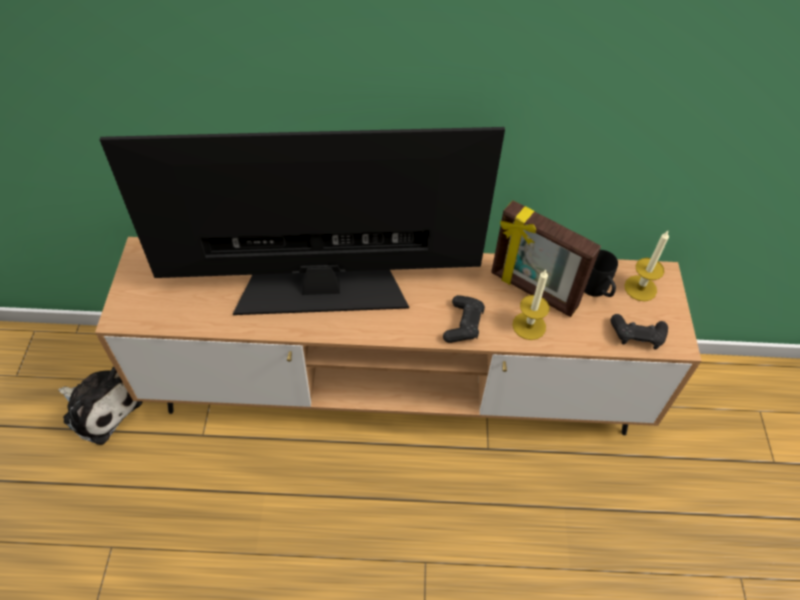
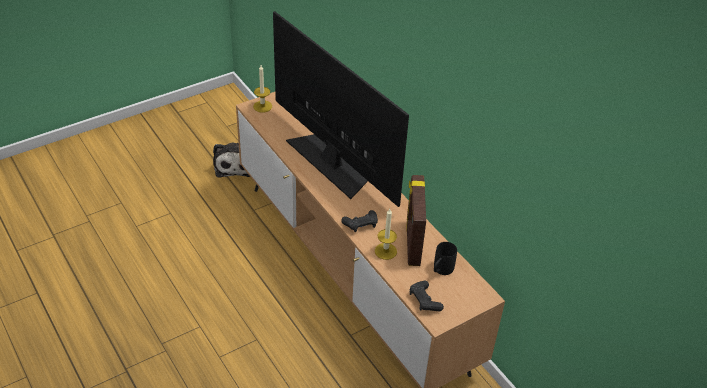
camera: 55 degrees right, 10 degrees down
(640, 288) = (463, 289): candle -> candle (262, 106)

